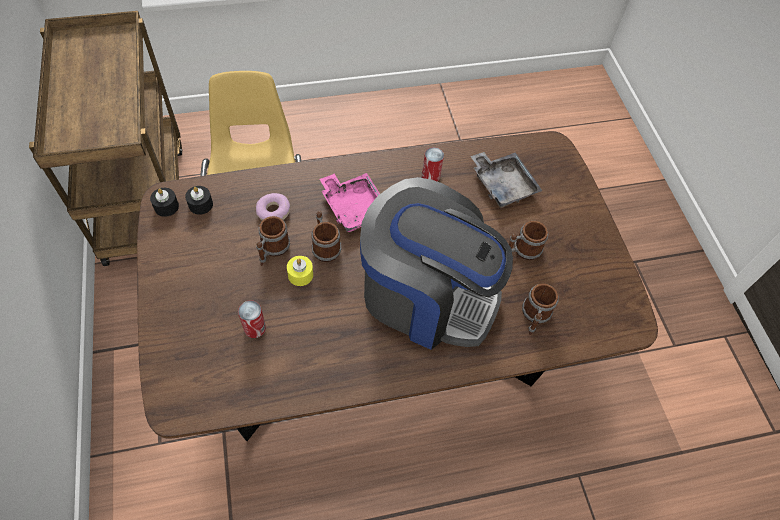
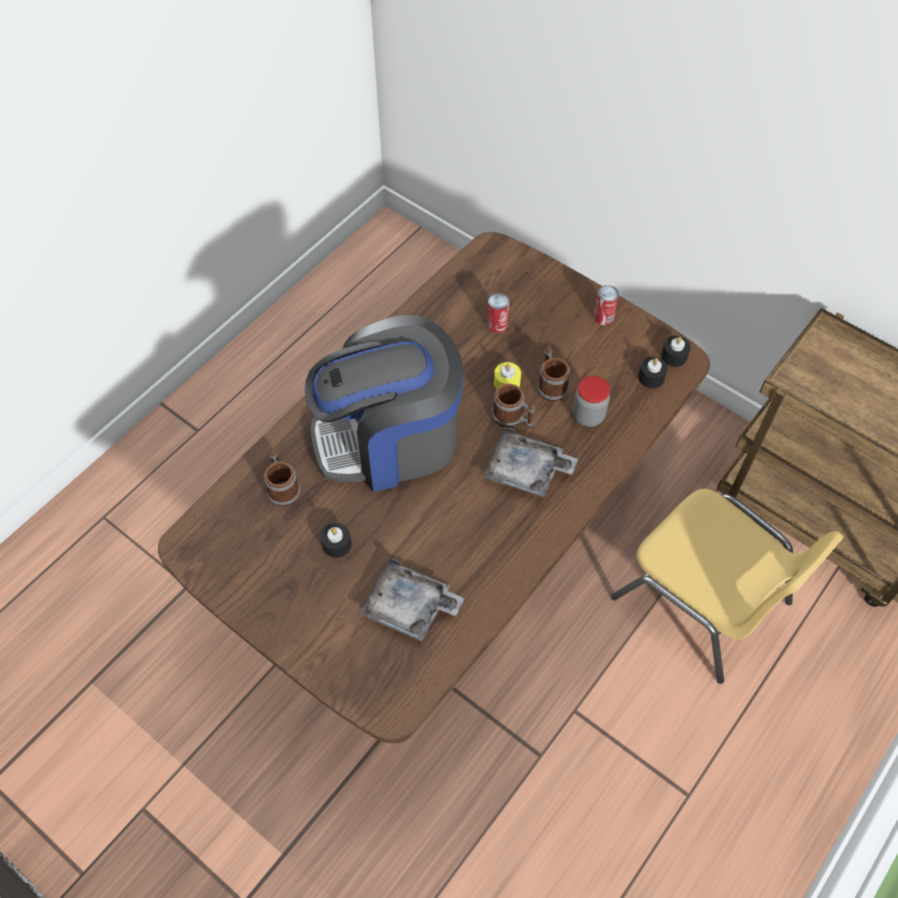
camera: 145 degrees right, 0 degrees up
(273, 211) = (588, 416): donut -> jar
(354, 207) = (526, 471): pink tray -> grey tray
(430, 176) = (489, 560): can -> can (603, 317)
(522, 251) = (337, 544): mug -> black candle

